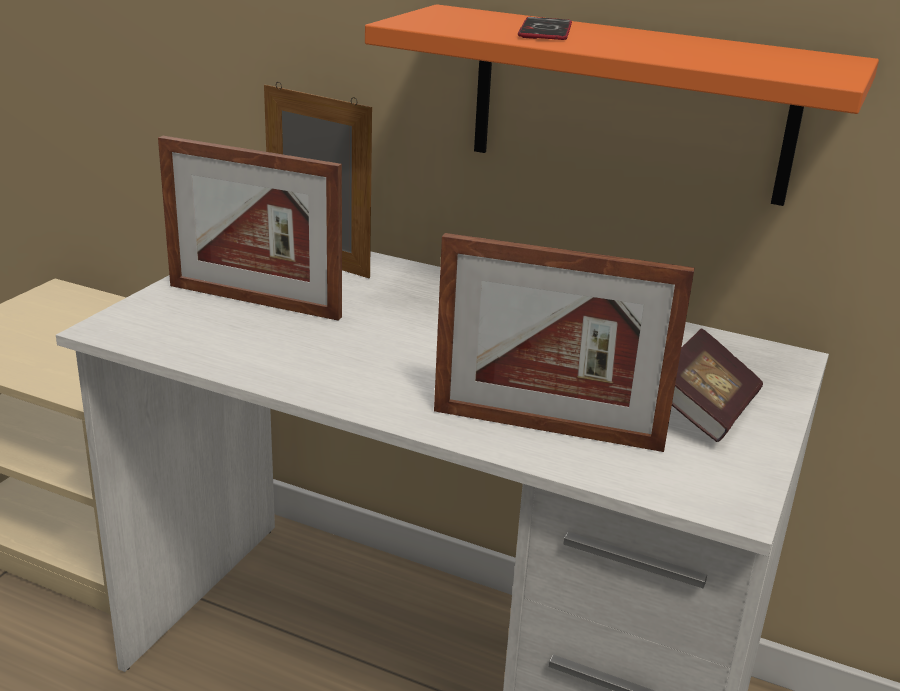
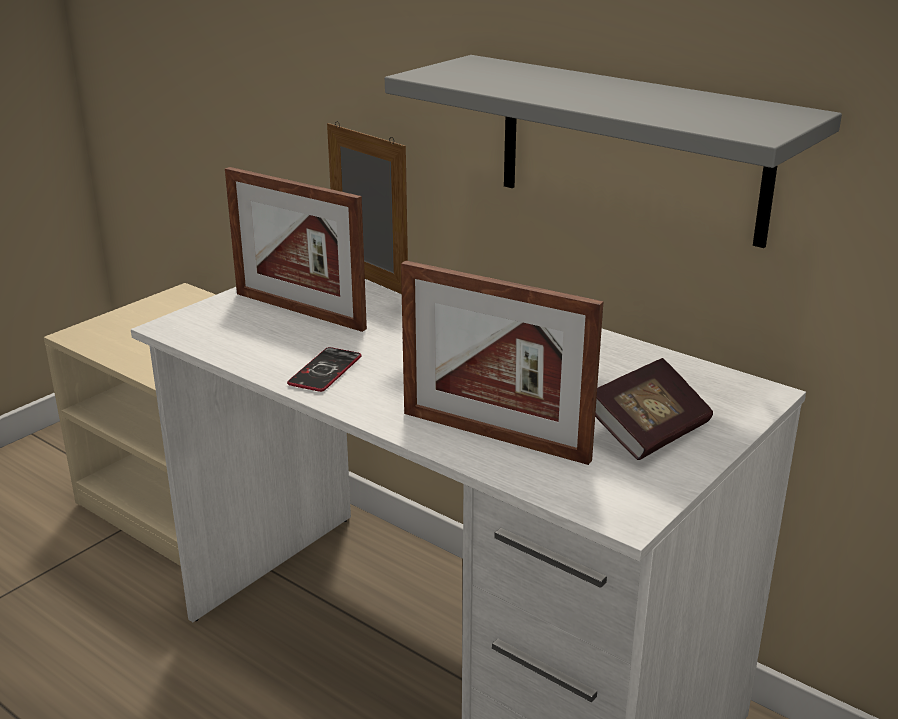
camera: 15 degrees right, 0 degrees up
(545, 31) = (539, 83): phone -> phone (325, 371)
(630, 104) = (631, 148): orange shelf -> grey shelf

